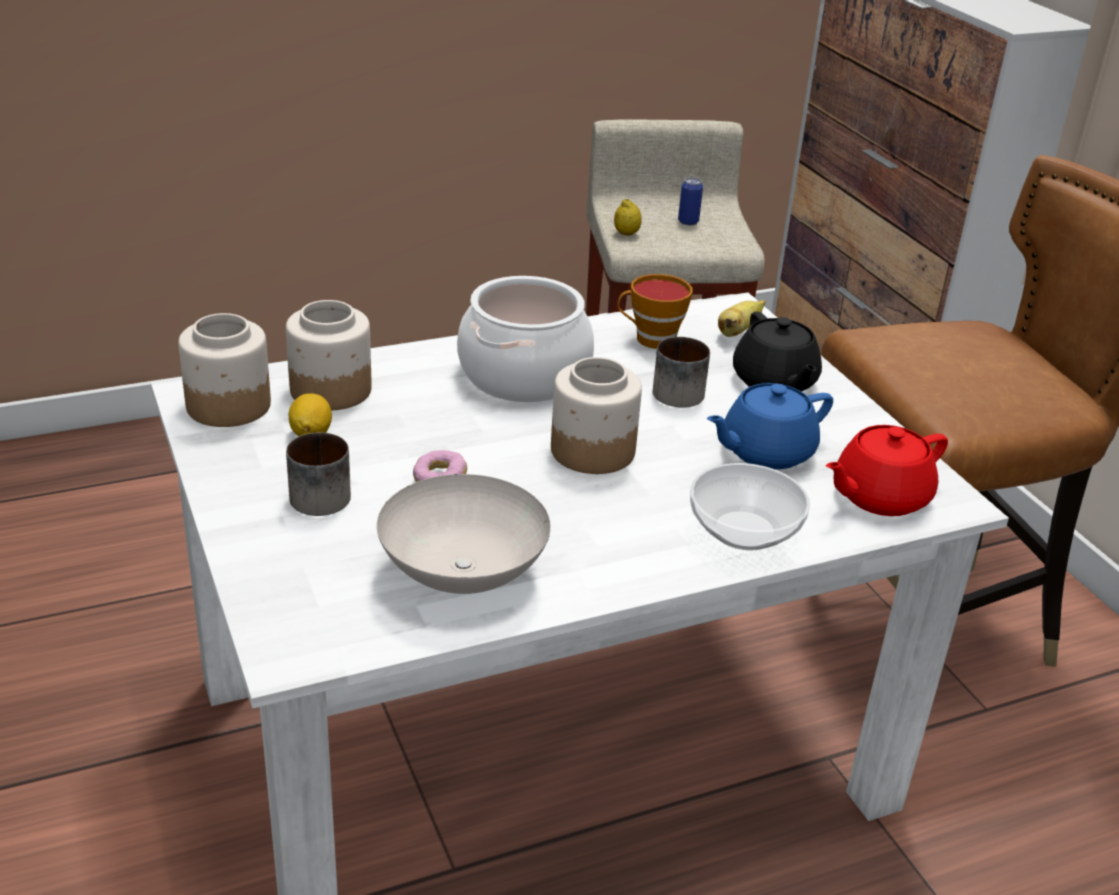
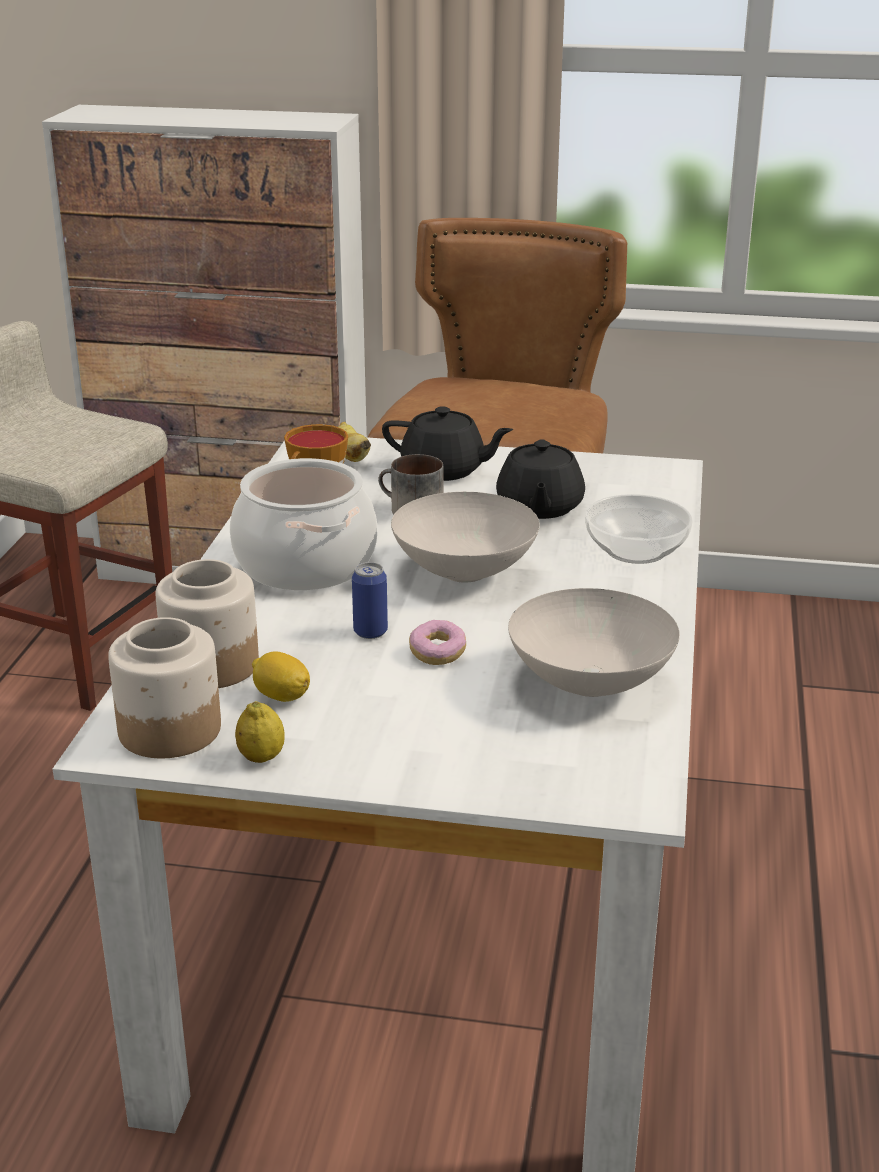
camera: 55 degrees left, 5 degrees down
(317, 493) = (393, 721): mug -> none
(591, 451) = (463, 573): jar -> white bowl
(626, 234) = (31, 465): lemon -> lemon (261, 758)
(688, 222) = (57, 432): can -> can (370, 632)
(765, 452) = (539, 507): blue teapot -> black teapot
(879, 496) = (639, 490): red teapot -> none

